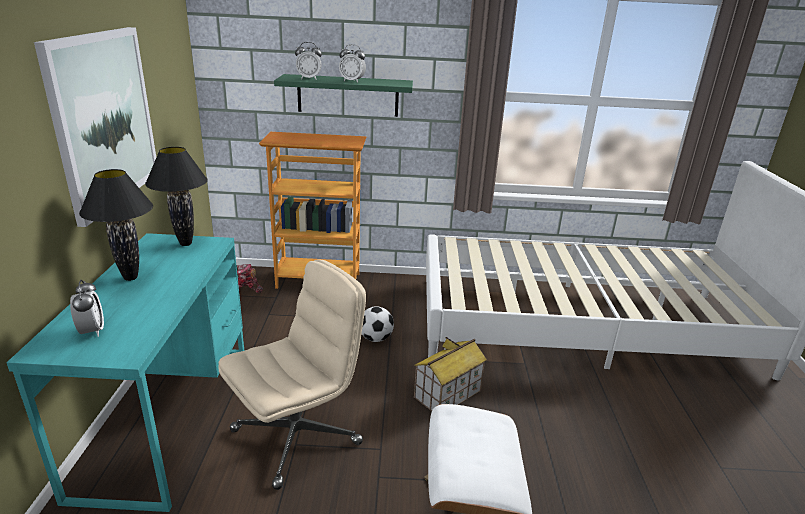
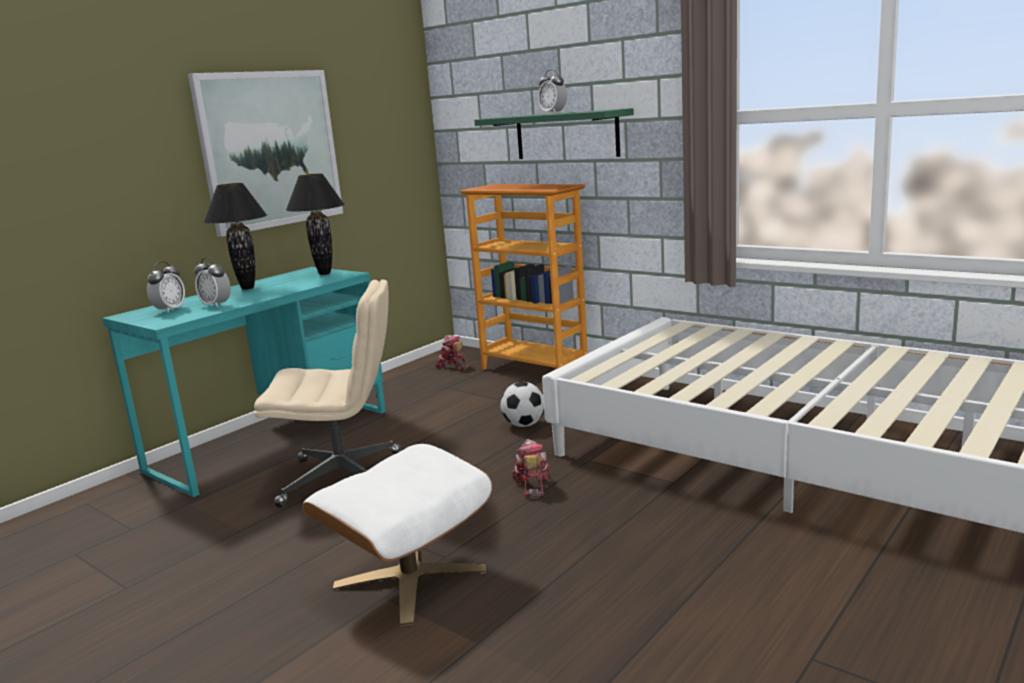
camera: 40 degrees right, 10 degrees down
(309, 78) = (514, 116): alarm clock -> alarm clock (216, 305)
(447, 394) = (532, 486): toy house -> toy robot

